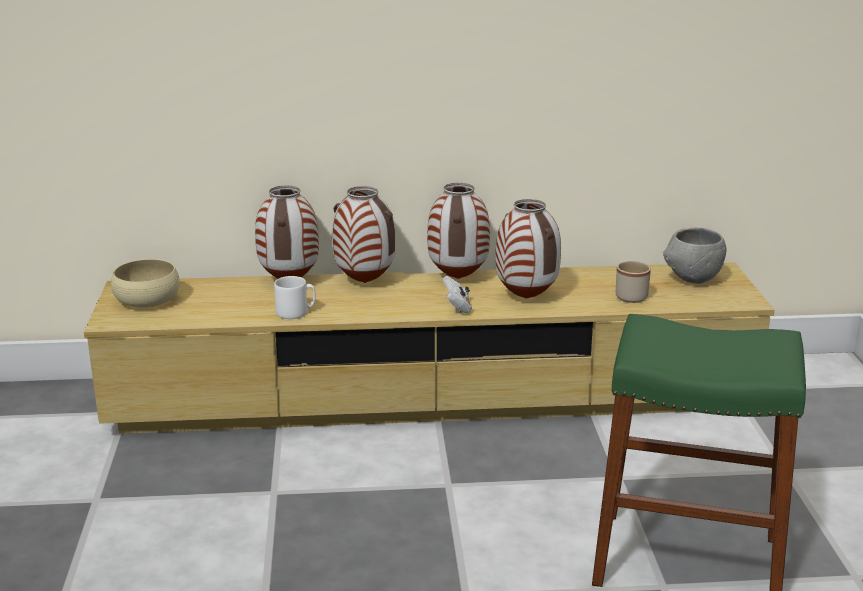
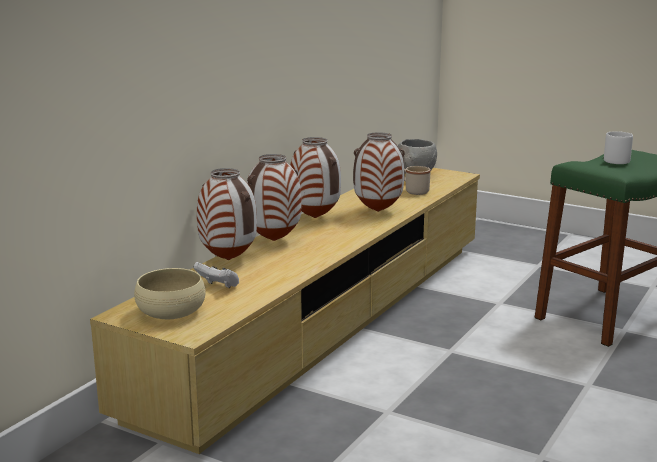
camera: 55 degrees left, 5 degrees down
(296, 312) = (291, 270): white mug -> white mug (617, 160)
(457, 307) = (363, 229): white game controller -> white game controller (218, 286)

